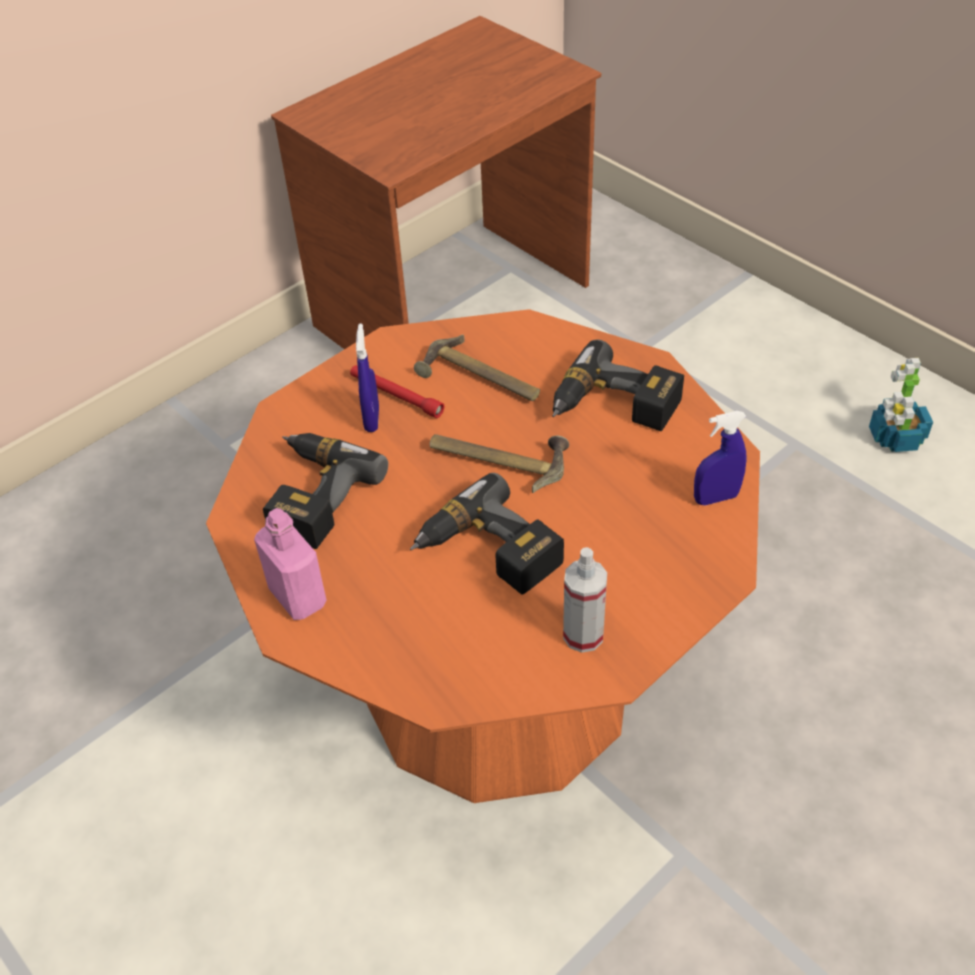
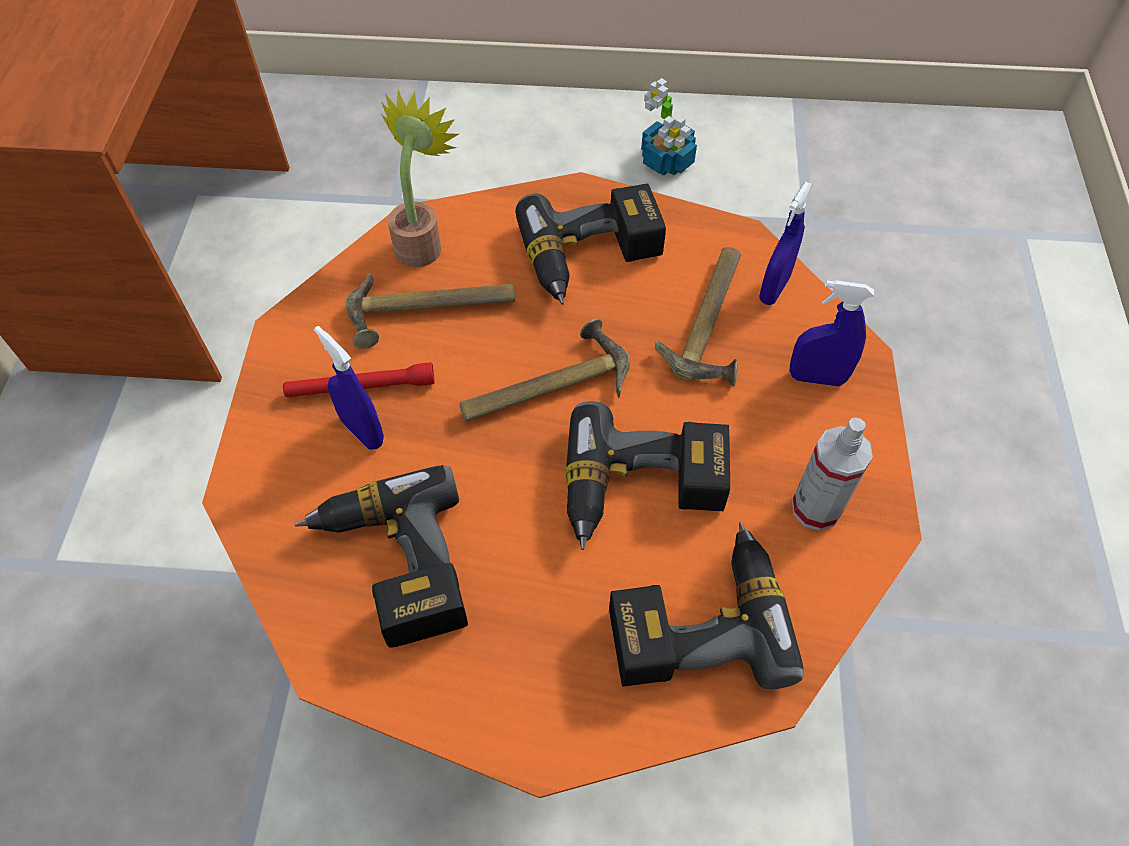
camera: 45 degrees left, 10 degrees up
(298, 597) = (506, 697): pink bottle -> none
(440, 636) = (695, 617): none -> power drill
(518, 337) = (422, 242): none -> potted plant
(650, 491) = (715, 320): none -> hammer
(678, 567) = (816, 378): none -> blue spray bottle

